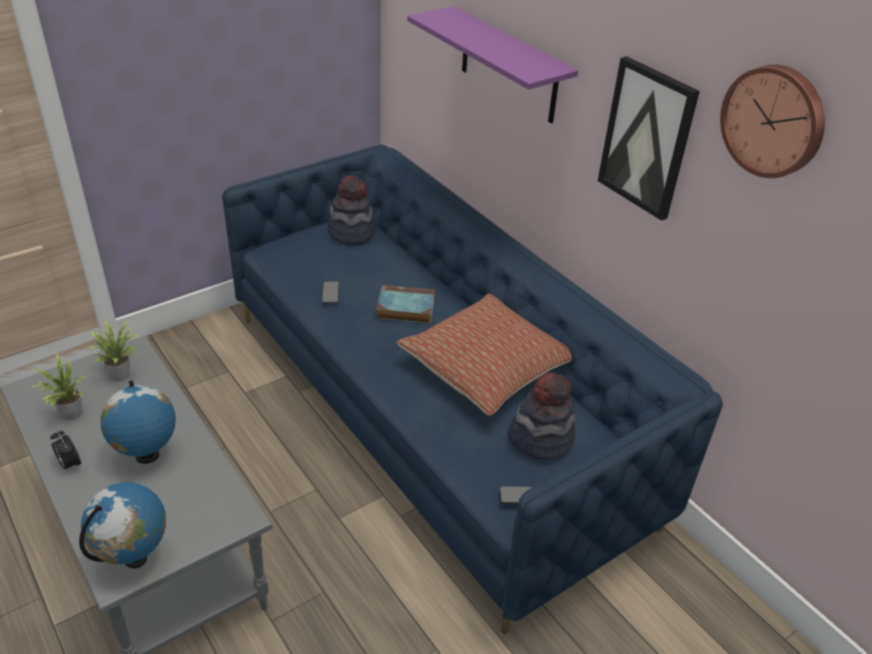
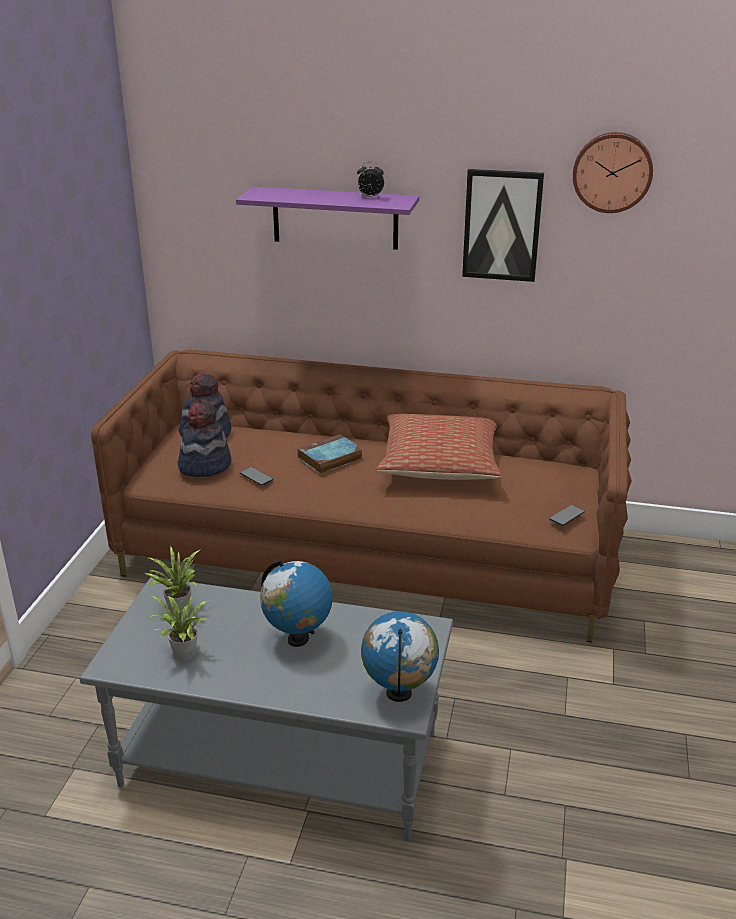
camera: 40 degrees left, 10 degrees down
(69, 464) = (245, 681): alarm clock -> alarm clock (370, 197)
(431, 414) = (368, 554): blue sofa -> brown sofa
(540, 438) = (533, 481): hat -> hat (204, 465)

